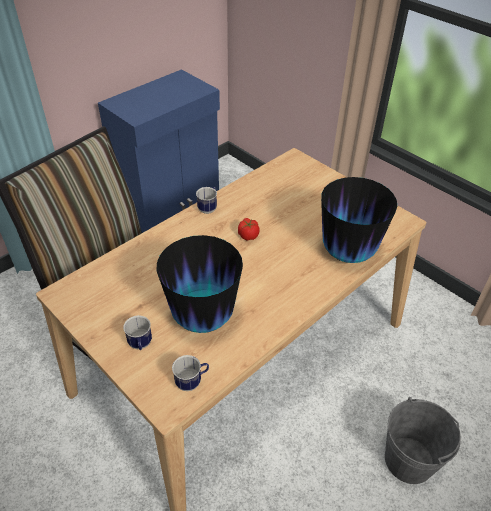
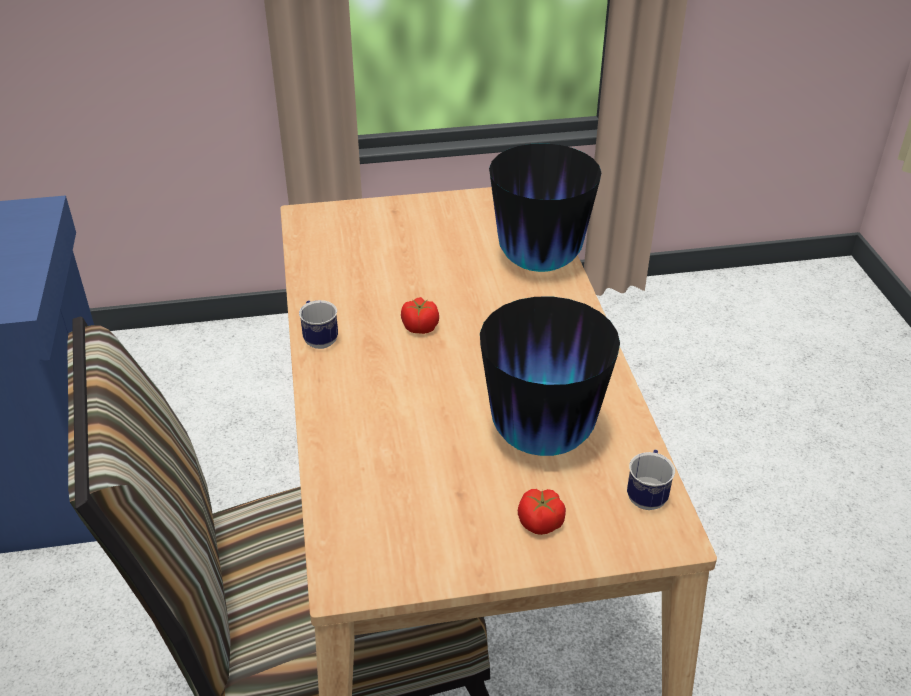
camera: 55 degrees left, 5 degrees down
(140, 345) = (540, 523): mug -> tomato
(409, 460) = (726, 463): grey bucket -> none

